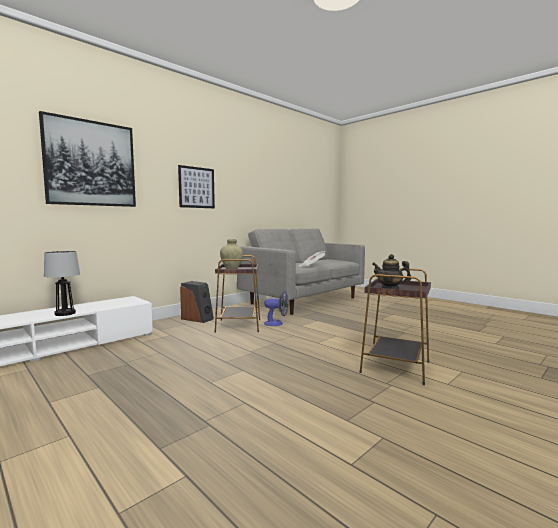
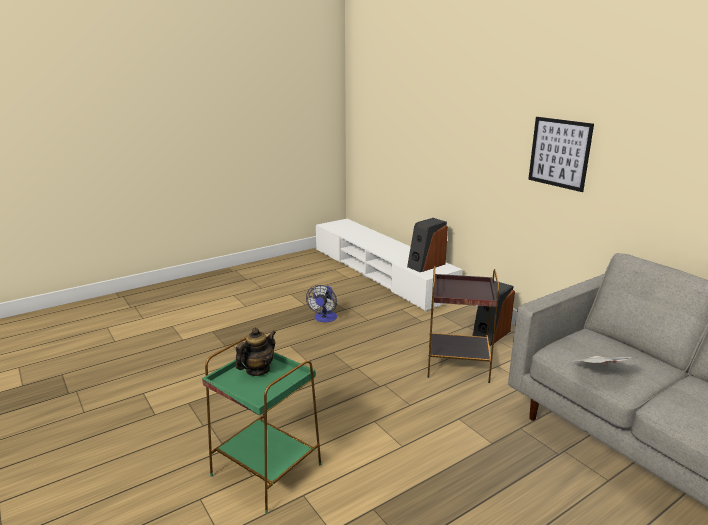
camera: 100 degrees right, 15 degrees up
(64, 313) = (386, 253): table lamp -> none
(91, 163) = (450, 116): picture -> none
(115, 303) = (426, 265): none -> speaker
(232, 268) = (470, 287): beige vase -> none
(277, 323) = (470, 396): fan -> fan (324, 319)
(394, 367) = (266, 469): brown side table -> green side table

